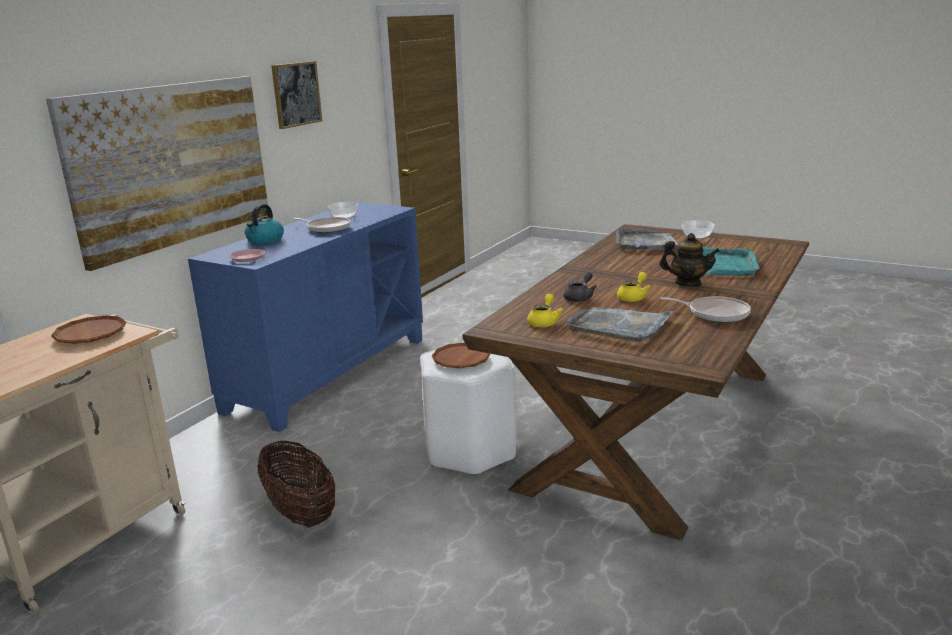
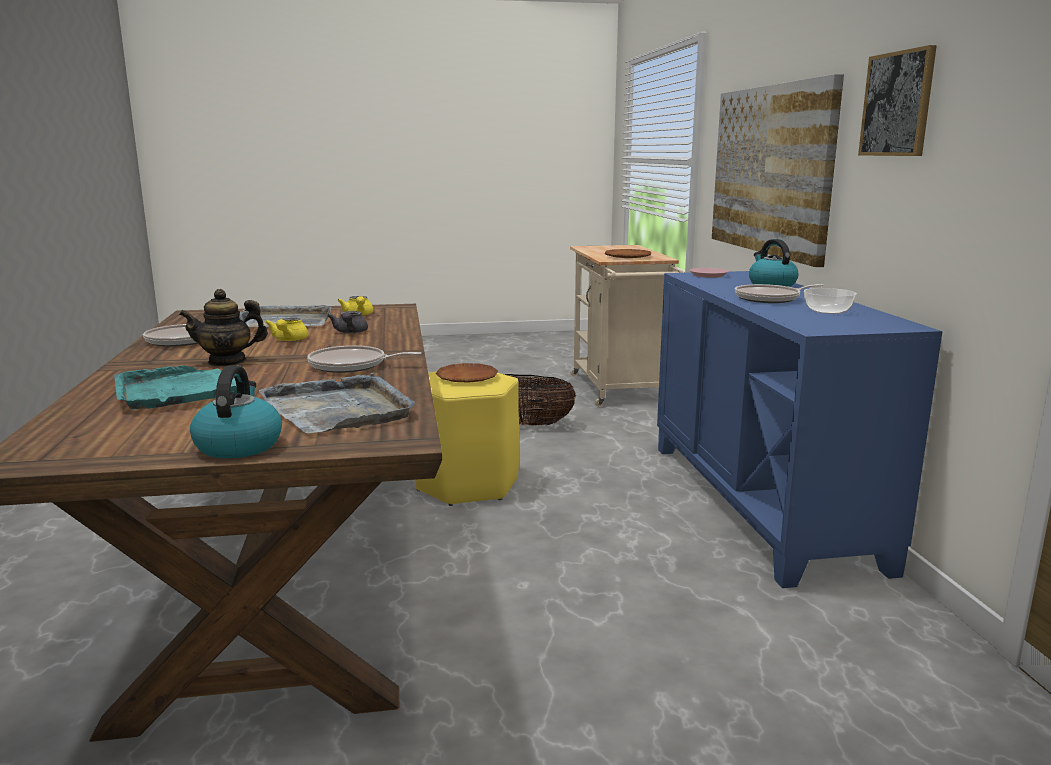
camera: 140 degrees right, 5 degrees down
(470, 450) = (467, 485): white stool -> yellow stool
(614, 266) = (351, 365): none -> frying pan
(697, 236) = (238, 445): bowl -> kettle

